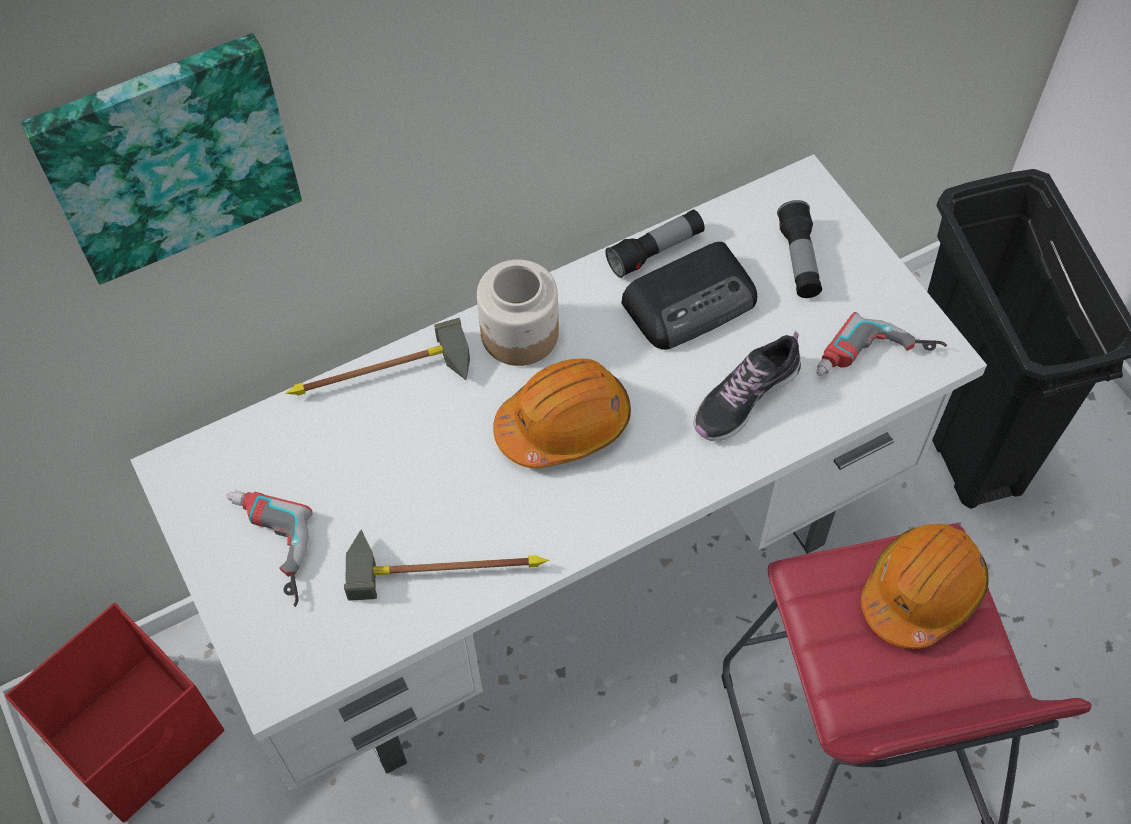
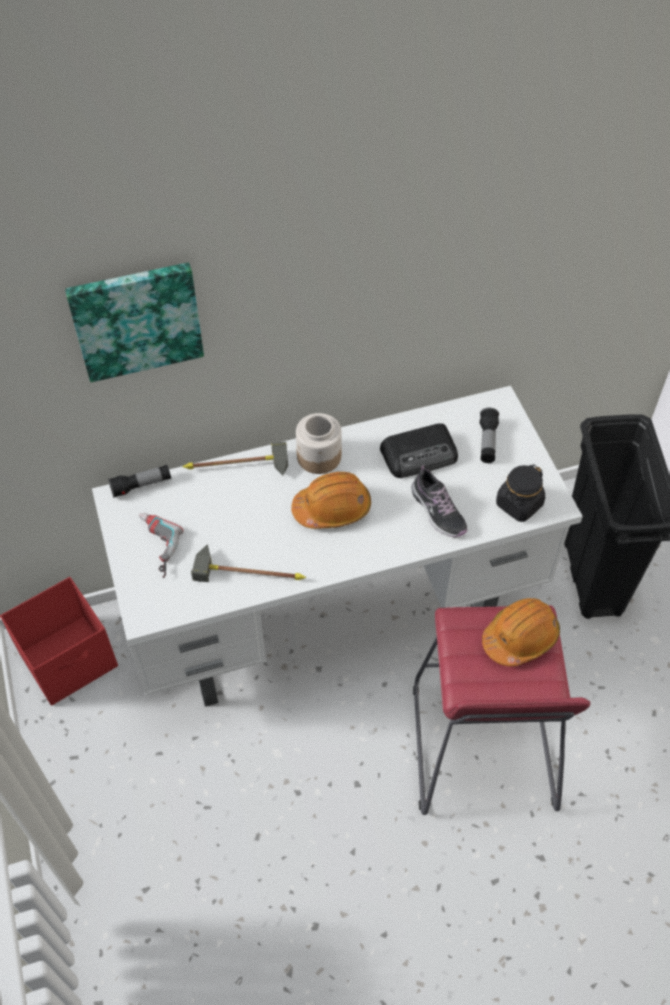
camera: 10 degrees right, 5 degrees down
(655, 251) = (406, 424): flashlight -> flashlight (141, 485)
(745, 398) = (438, 511): shoe -> shoe turned 90 degrees counterclockwise
(877, 363) = (519, 505): power drill -> black jar

